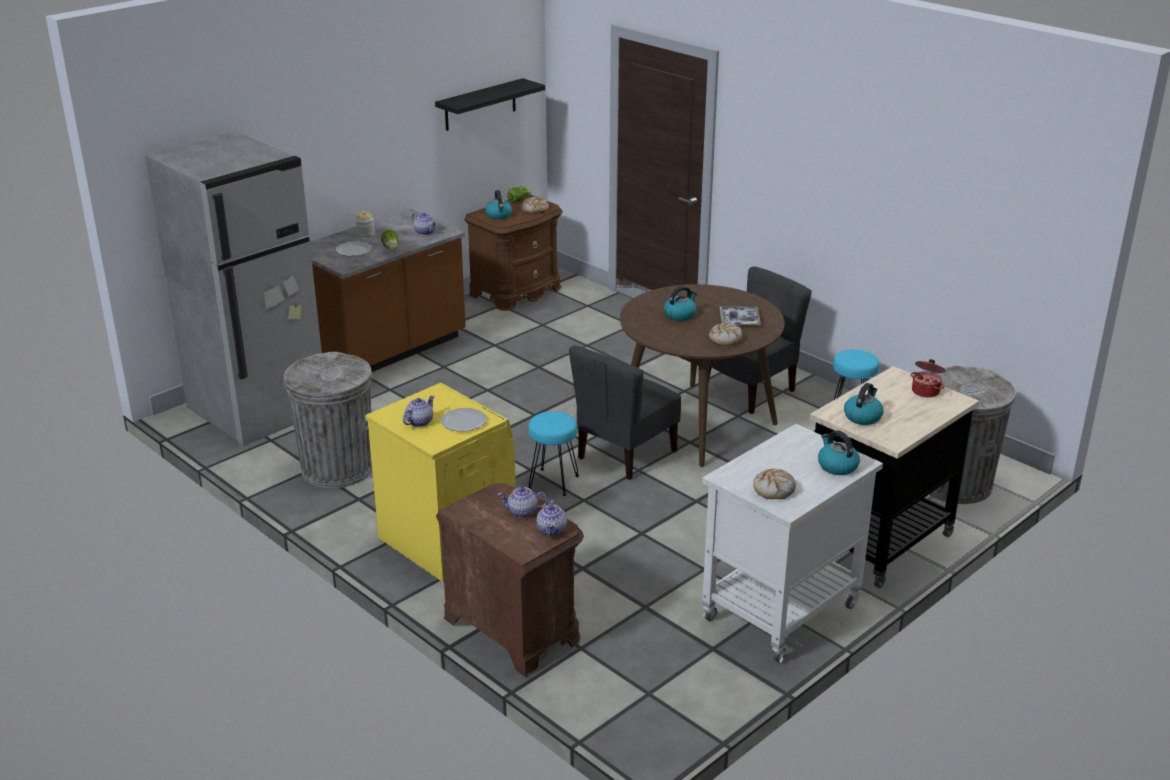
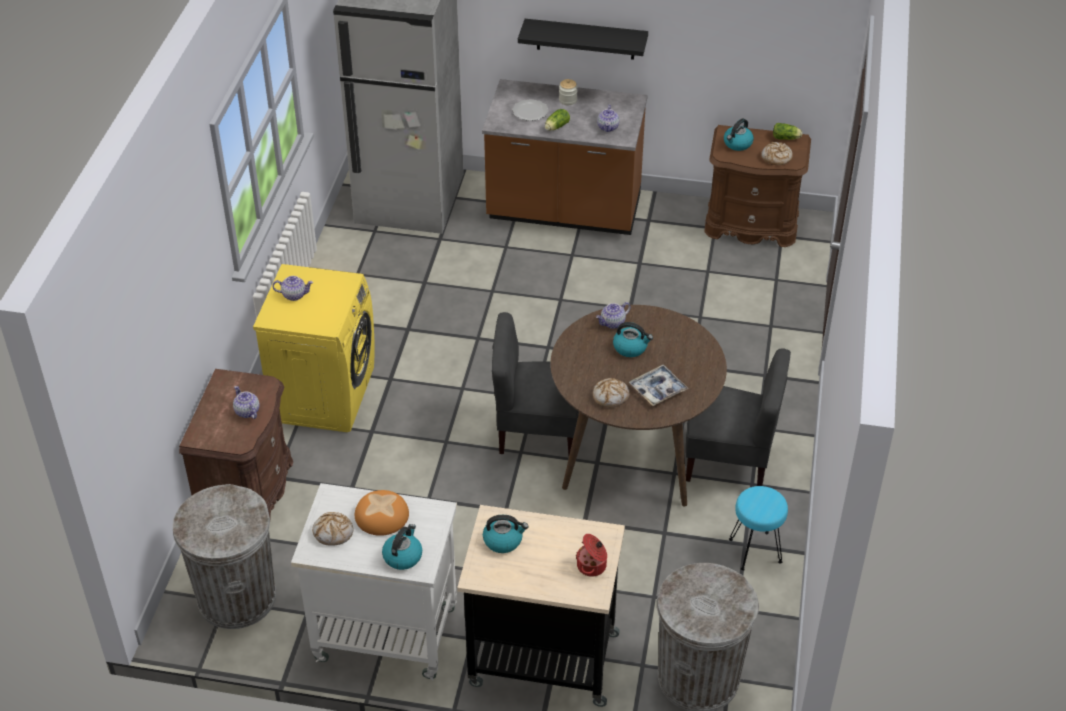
camera: 55 degrees right, 15 degrees up
(337, 468) = (368, 286): grey trash can -> grey trash can (236, 597)
(464, 422) = (313, 317): plate -> none
(480, 105) = (761, 27): black shelf -> black shelf (585, 39)
(552, 530) = (235, 439): teapot -> teapot (612, 323)
(553, 482) = (456, 411): turquoise stool -> none
(777, 461) = (381, 516): none -> bread

